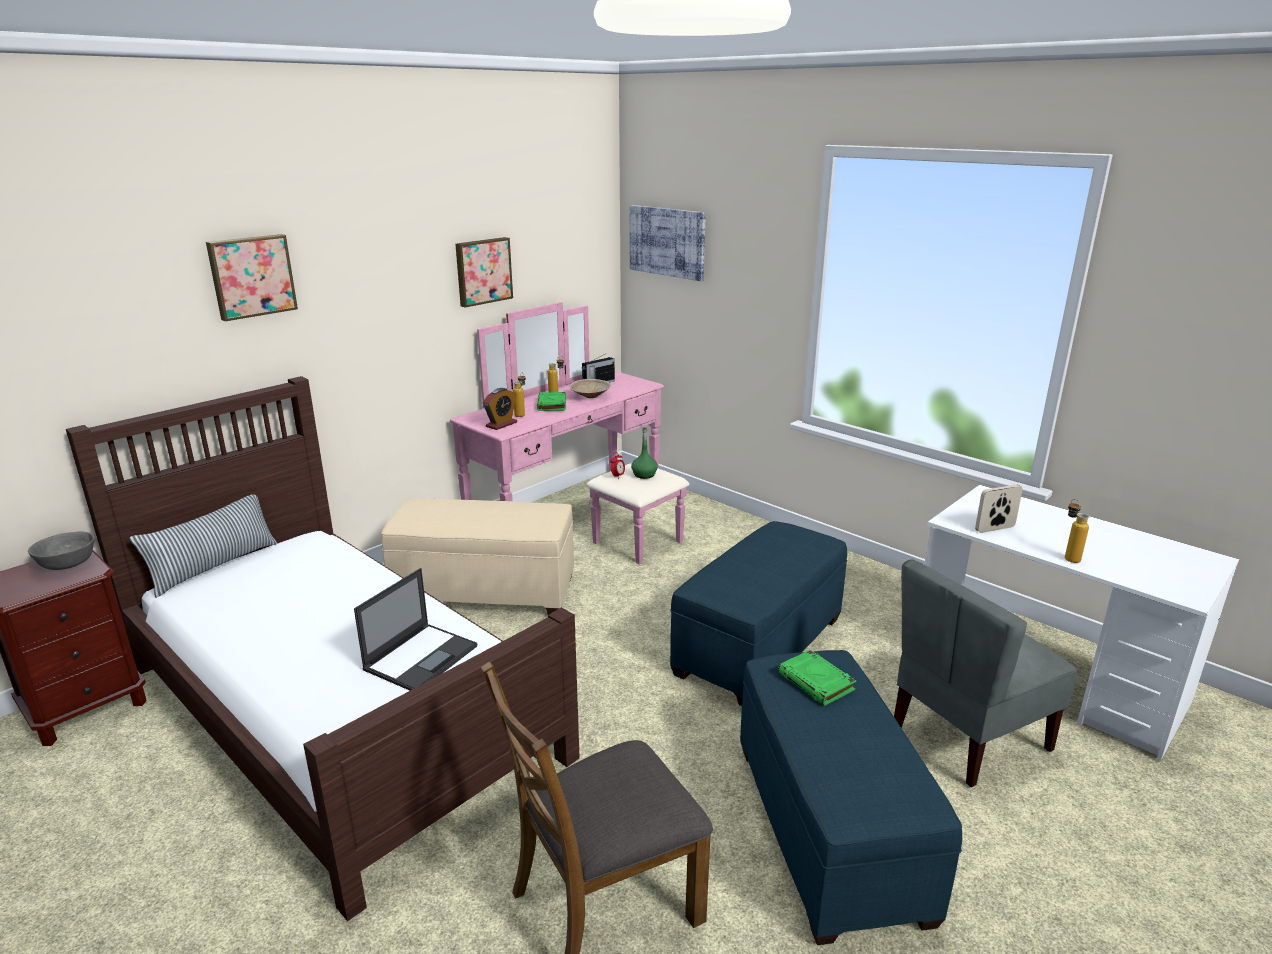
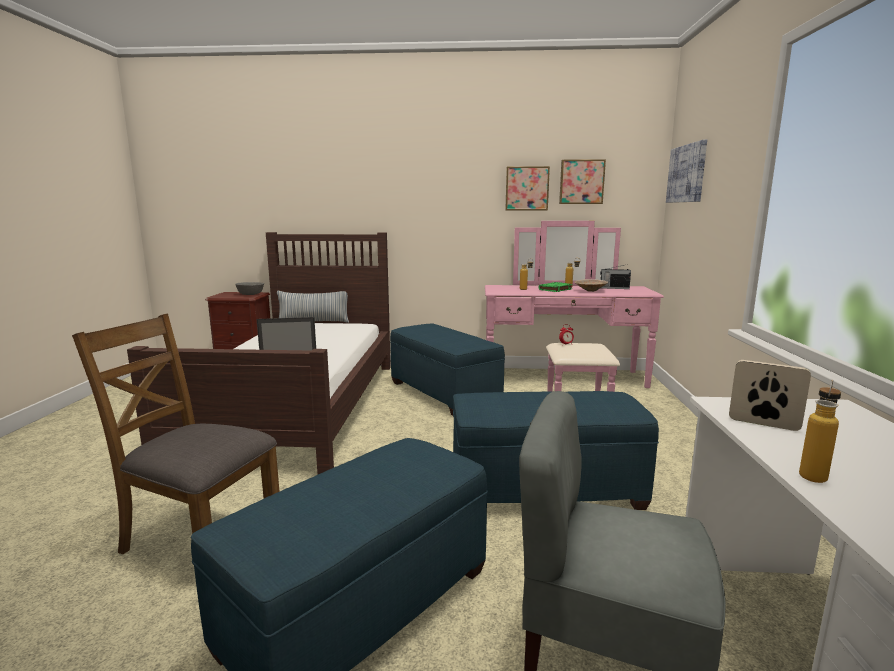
camera: 50 degrees right, 10 degrees down
(251, 276) = (369, 171): picture -> picture (581, 182)
(486, 591) = (444, 393): beige ottoman -> blue ottoman
(501, 424) = (502, 290): alarm clock -> none
(644, 474) = (586, 348): green bottle -> none
(816, 682) = (408, 464): green book -> none

